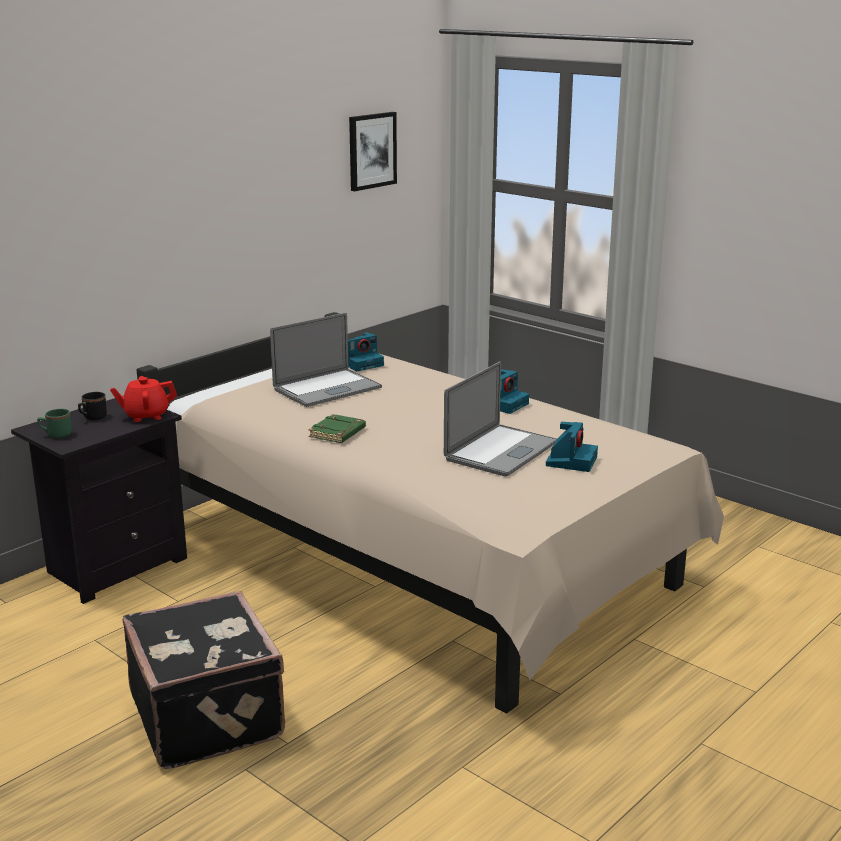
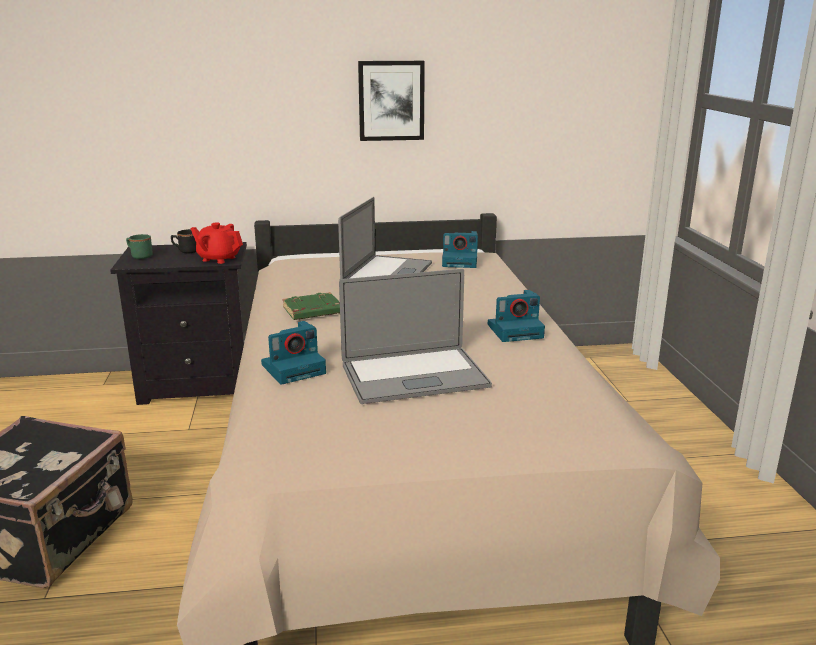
camera: 40 degrees right, 0 degrees up
(327, 388) = (387, 274): laptop -> laptop turned 75 degrees counterclockwise
(371, 150) = (565, 51): picture -> picture (391, 100)
(571, 460) = (465, 413): camera -> camera (294, 368)

